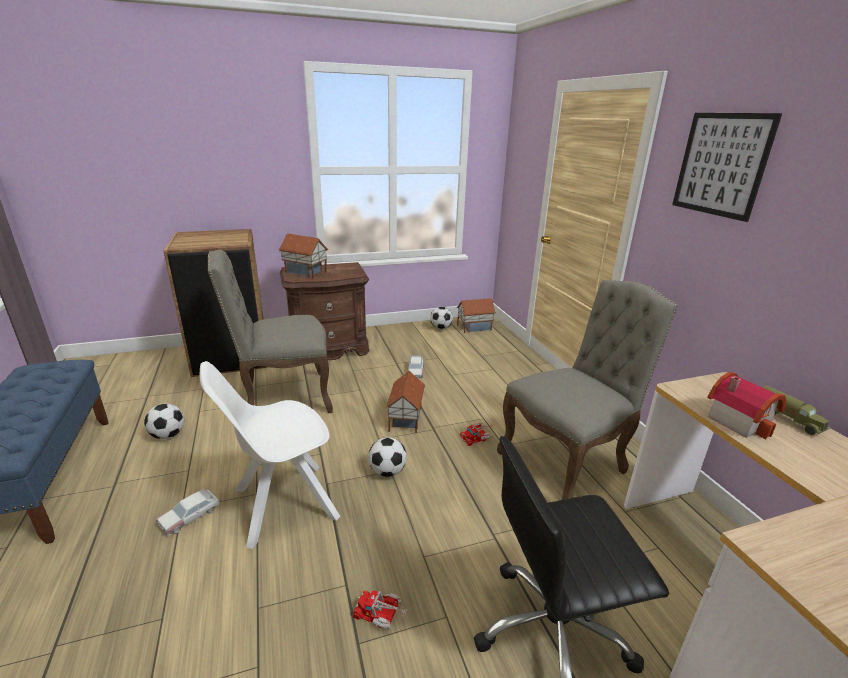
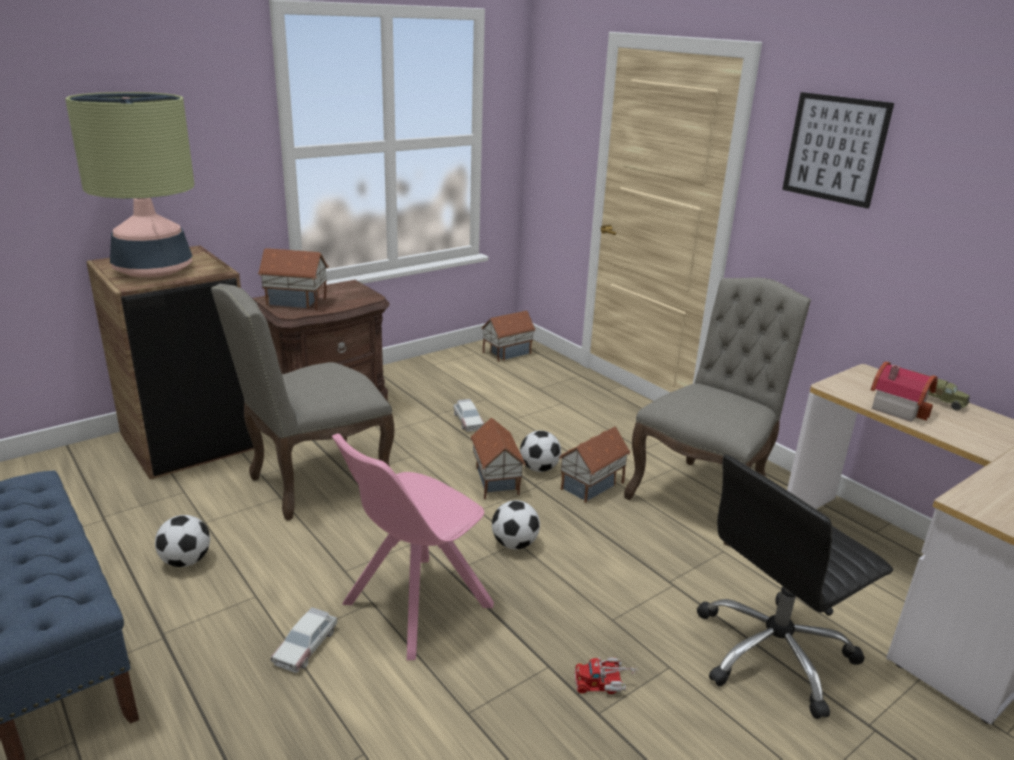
camera: 20 degrees left, 0 degrees up
(203, 239) = (153, 269): none -> table lamp
(282, 504) = (414, 606): white chair -> pink chair
(441, 328) = (464, 359): football -> football (539, 468)
(477, 437) = (593, 486): toy truck -> toy house

